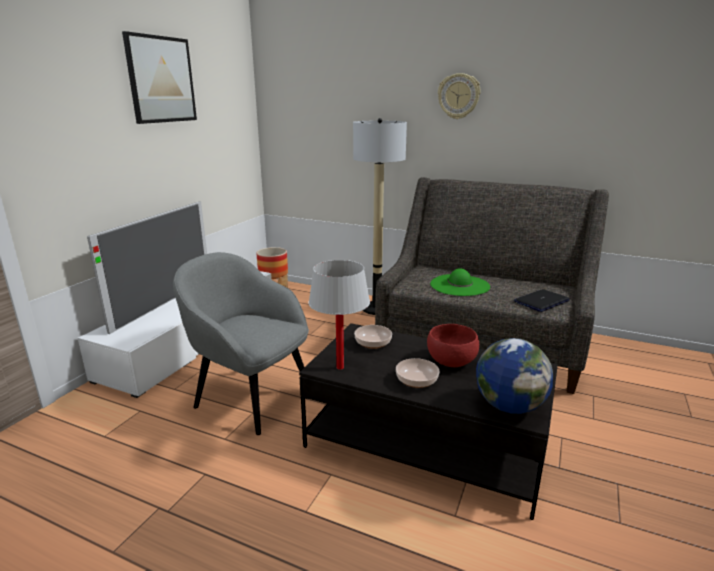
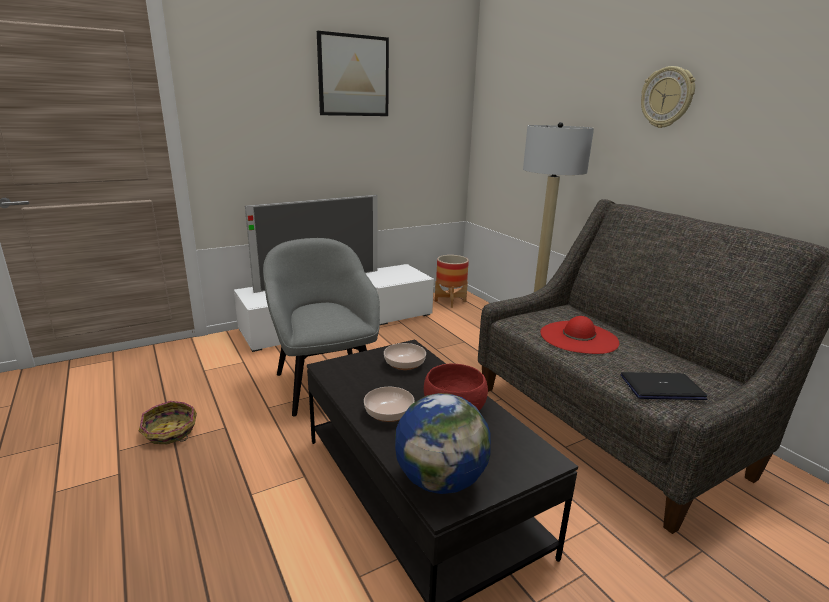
camera: 35 degrees right, 0 degrees up
(150, 506) = (170, 432): none -> basket
(340, 367) = (343, 373): white table lamp -> none
(460, 285) = (579, 337): green hat -> red hat

